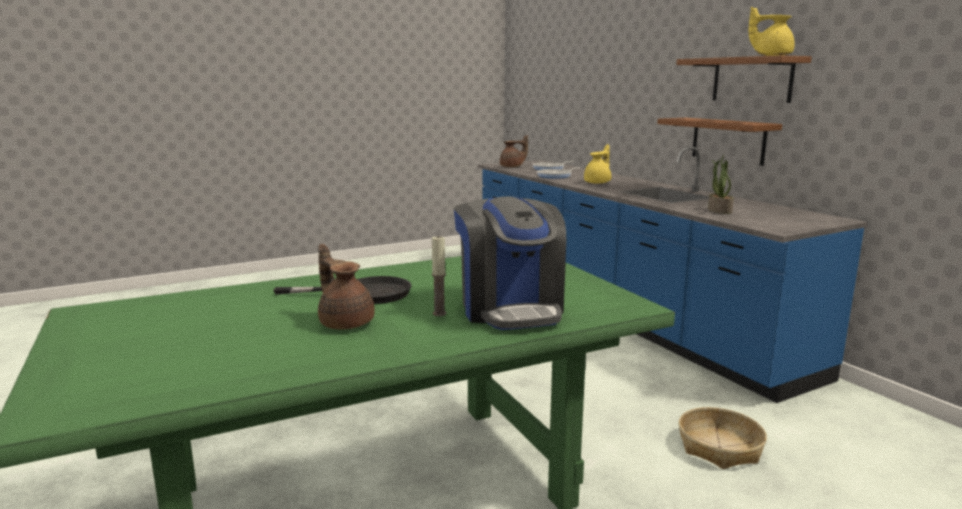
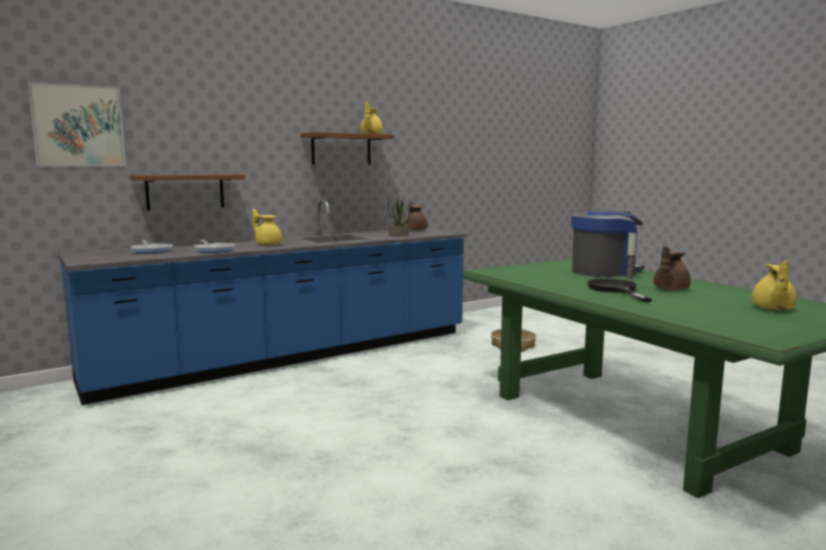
camera: 95 degrees left, 5 degrees down
(169, 354) = (772, 309): none -> yellow teapot
(512, 167) = (119, 257): brown teapot -> brown teapot (416, 230)
(560, 63) = (78, 126): none -> picture
(728, 140) = (328, 193): brown shelf -> brown shelf (185, 191)

